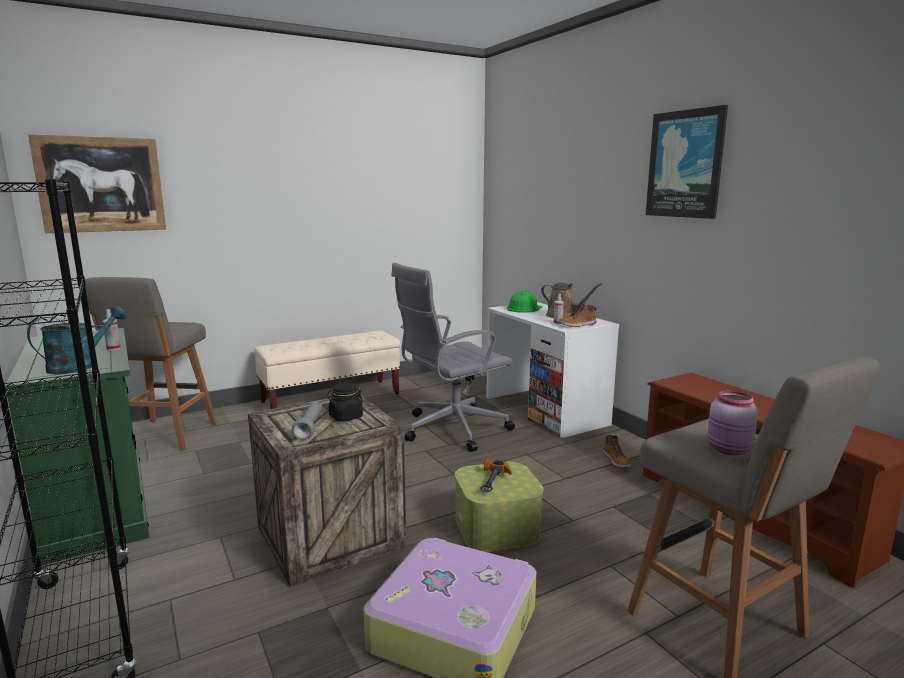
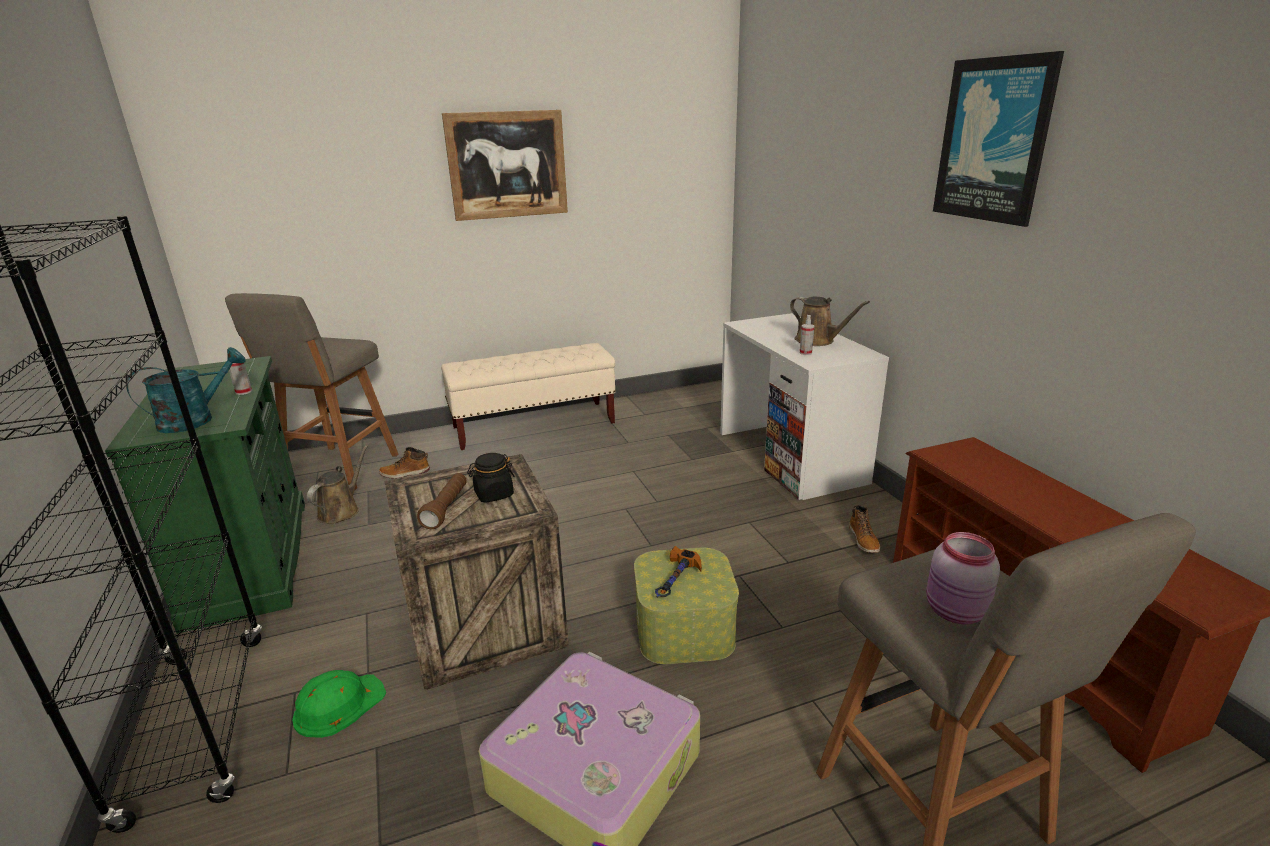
camera: 10 degrees right, 10 degrees up
(101, 185) = (246, 173): picture -> picture (507, 165)
(175, 465) = (341, 510): none -> brown watering can
(310, 427) = (446, 509): grey flashlight -> brown flashlight
(452, 429) = (665, 479): grey office chair -> none
(524, 308) = (771, 325): green hard hat -> green hard hat (338, 705)
(577, 325) = (831, 357): boot -> boot (405, 473)

